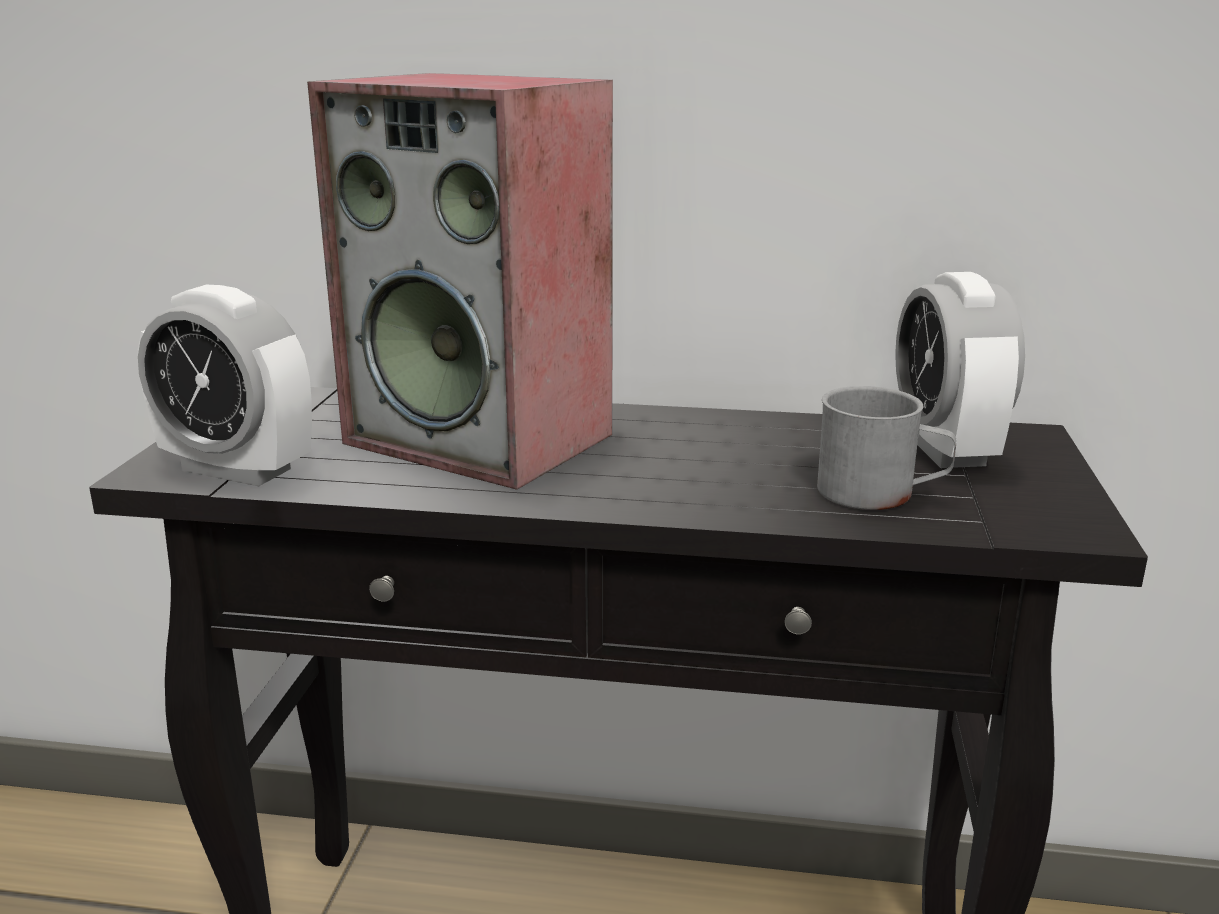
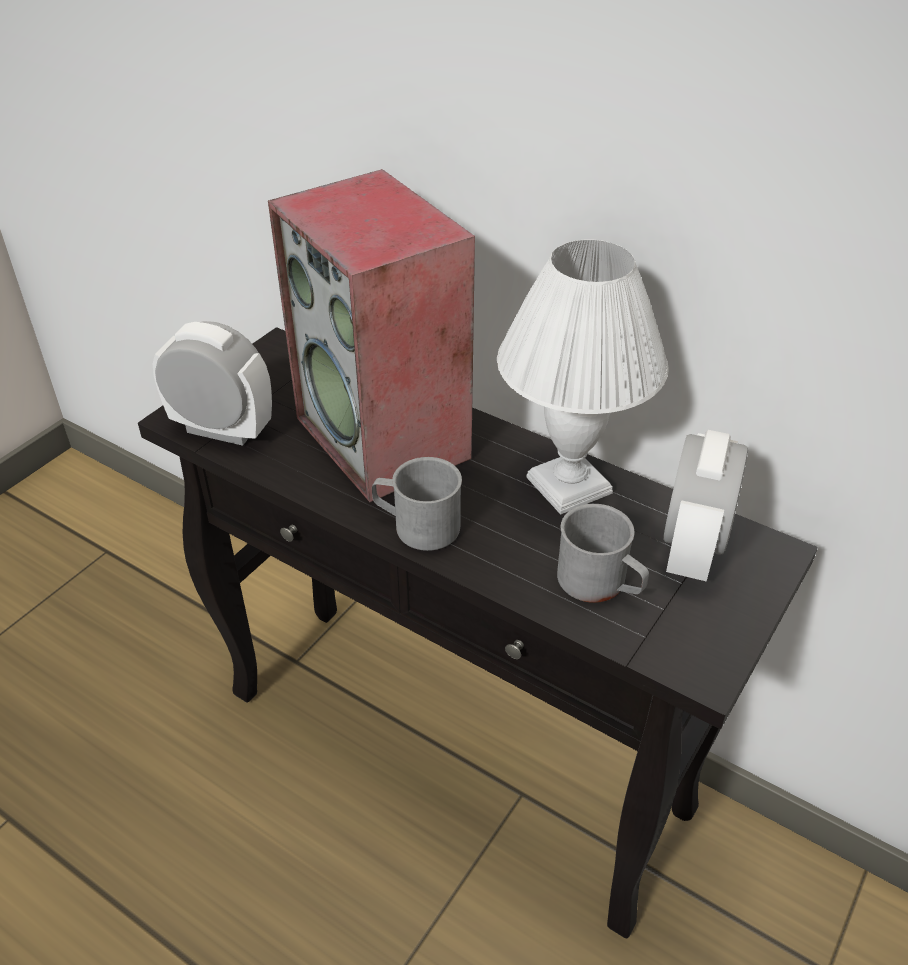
camera: 25 degrees right, 20 degrees up
(237, 469) = (222, 430): alarm clock -> alarm clock turned 150 degrees clockwise
(602, 495) = (417, 525): none -> grey mug
(748, 432) = (566, 484): none -> white table lamp

